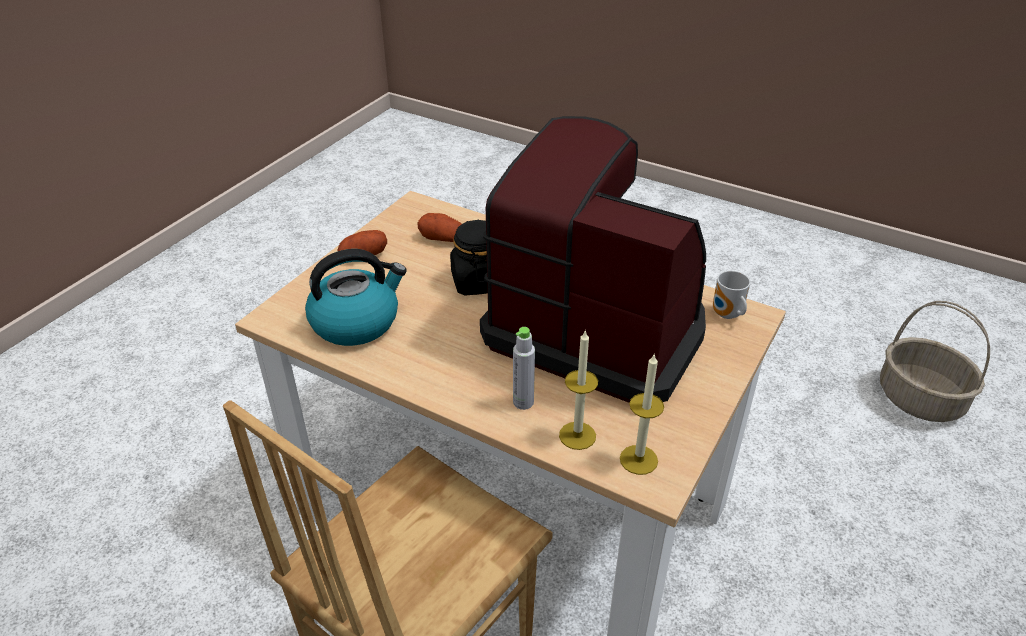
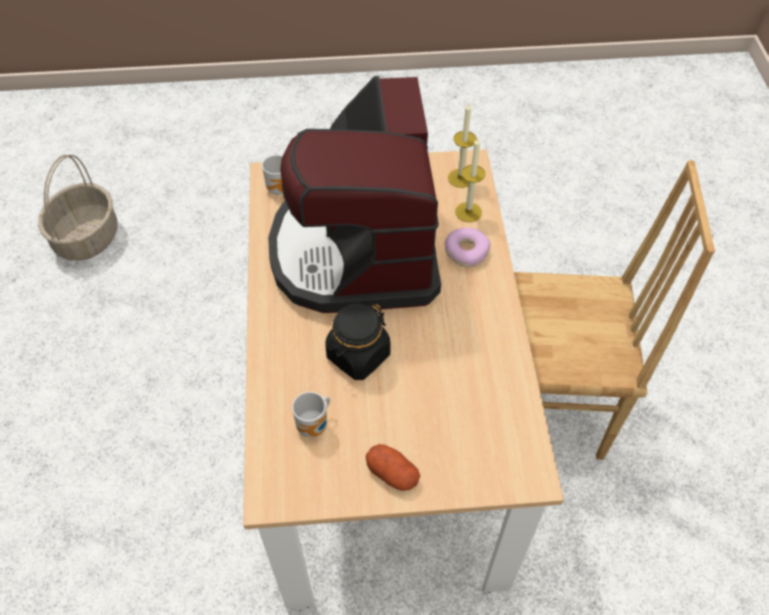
camera: 125 degrees left, 15 degrees up
(356, 322) = (480, 406): kettle -> none
(442, 238) = (315, 426): potato -> mug
(523, 402) = (466, 251): grey bottle -> donut

